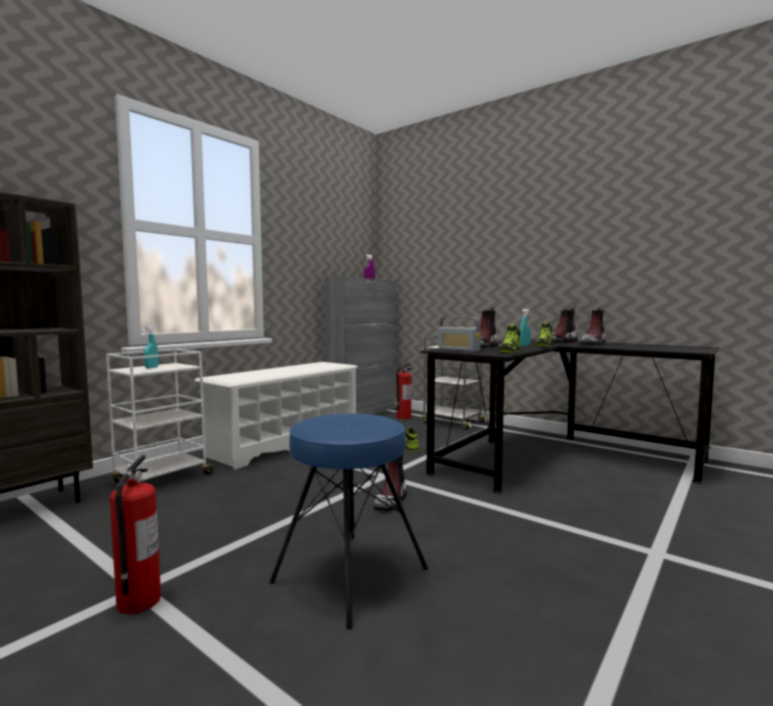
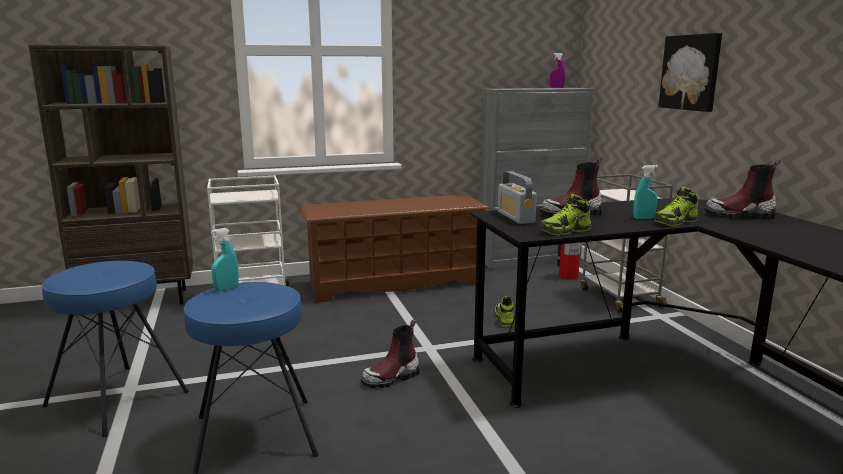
camera: 35 degrees right, 10 degrees up
(138, 602) = (118, 398): fire extinguisher -> blue stool
(151, 367) = (241, 195): turquoise spray bottle -> turquoise spray bottle (226, 289)
(286, 443) = (395, 283): white shoe rack -> brown shoe rack
(484, 263) = (691, 72): none -> picture
(593, 344) = (771, 230): boot -> none

